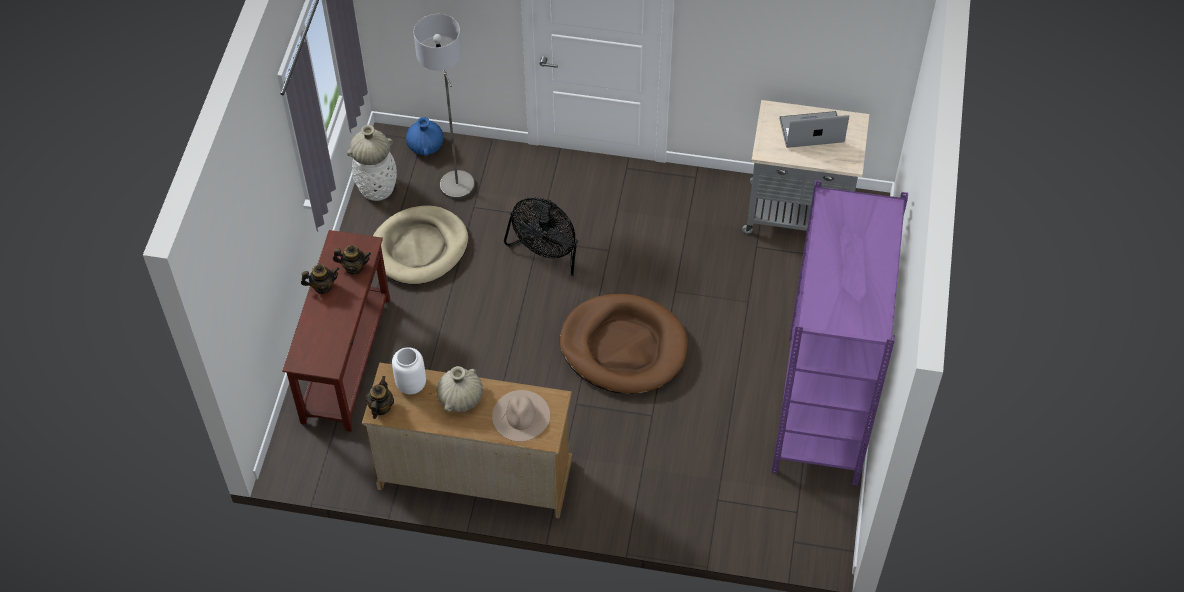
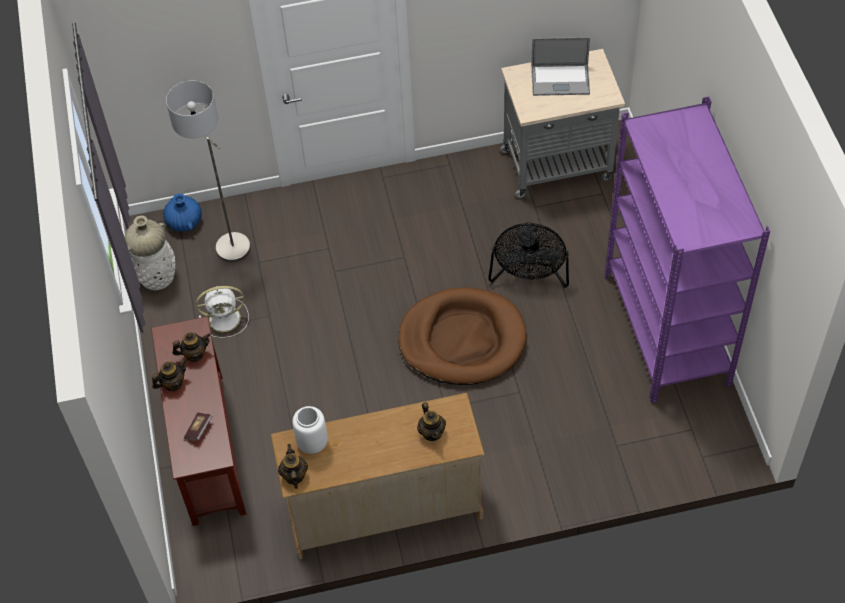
camera: 20 degrees left, 0 degrees up
(324, 336) = (199, 430): none -> book
(419, 248) = (226, 318): beige dog bed -> white fan
(460, 398) = (366, 438): beige vase -> none
(521, 415) = (432, 432): beige hat -> teapot
(546, 249) = (345, 276): black fan -> black fan (526, 272)
(811, 131) = (560, 80): laptop -> laptop turned 150 degrees counterclockwise

